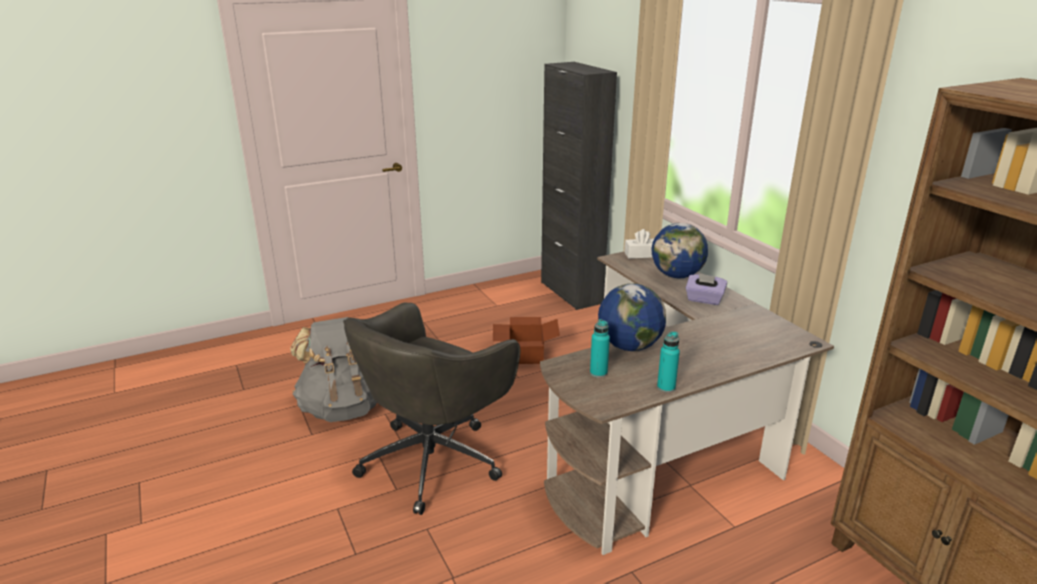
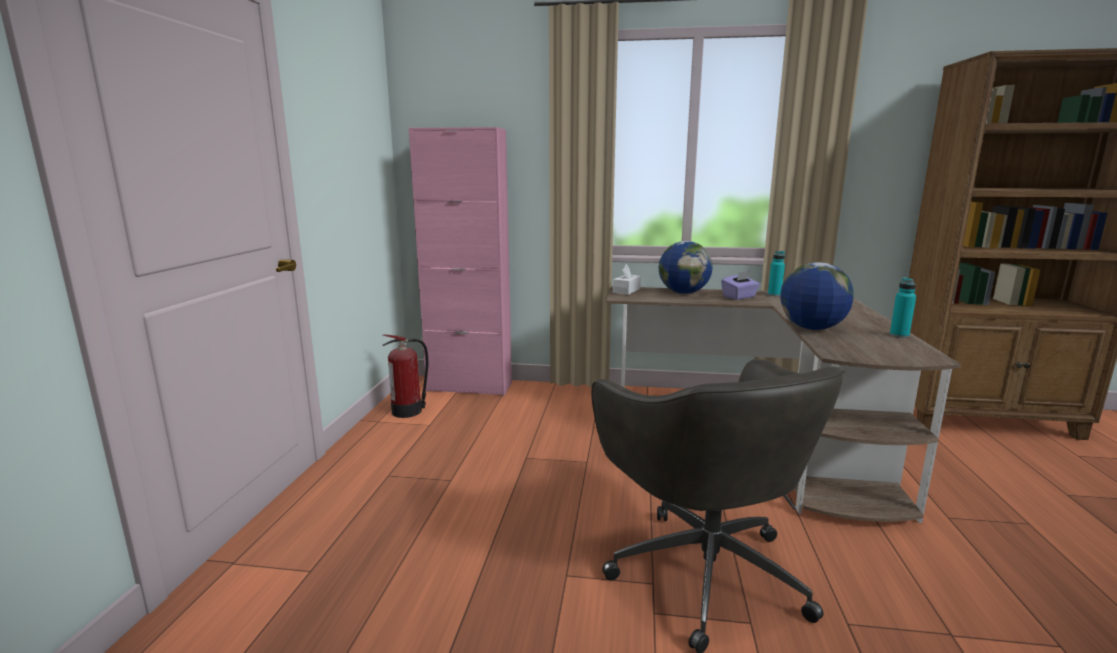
camera: 55 degrees left, 10 degrees down
(343, 407) = (509, 609): grey backpack -> none
(505, 291) = (409, 411): none -> fire extinguisher
(524, 354) = (548, 444): cardboard box -> none
(571, 292) = (469, 387): black cabinet -> pink cabinet
(598, 373) = (861, 346): turquoise bottle -> turquoise bottle (774, 294)

